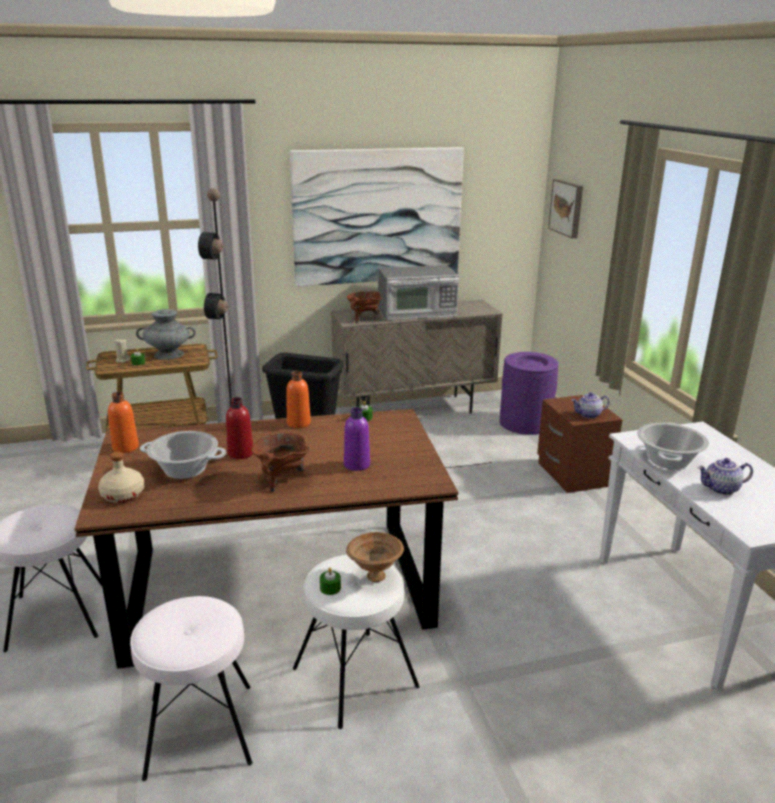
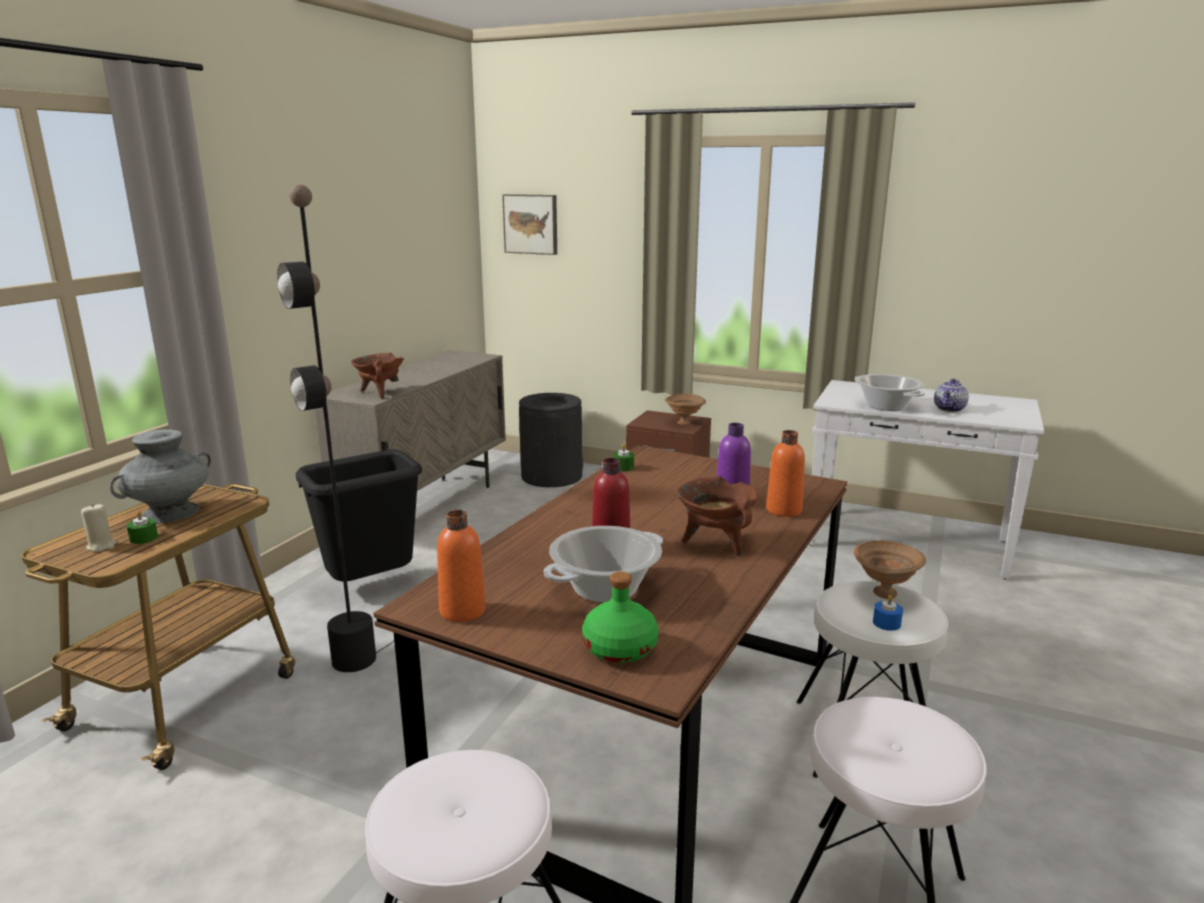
camera: 50 degrees left, 5 degrees down
(123, 495) = (621, 648): beige bottle -> green bottle
(298, 423) = (580, 497): orange bottle -> orange bottle (784, 510)
(330, 588) = (886, 623): green candle -> blue candle
(378, 216) = (345, 252): picture -> none
(417, 312) = (420, 373): microwave -> none
(525, 423) = (552, 476): purple trash can -> black trash can
(588, 415) = (685, 423): teapot -> brown bowl

